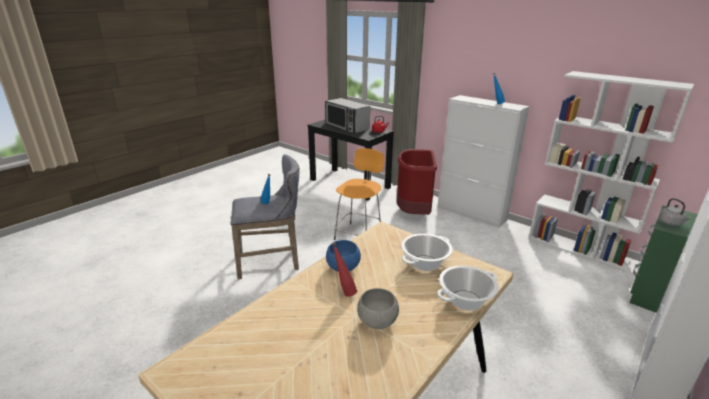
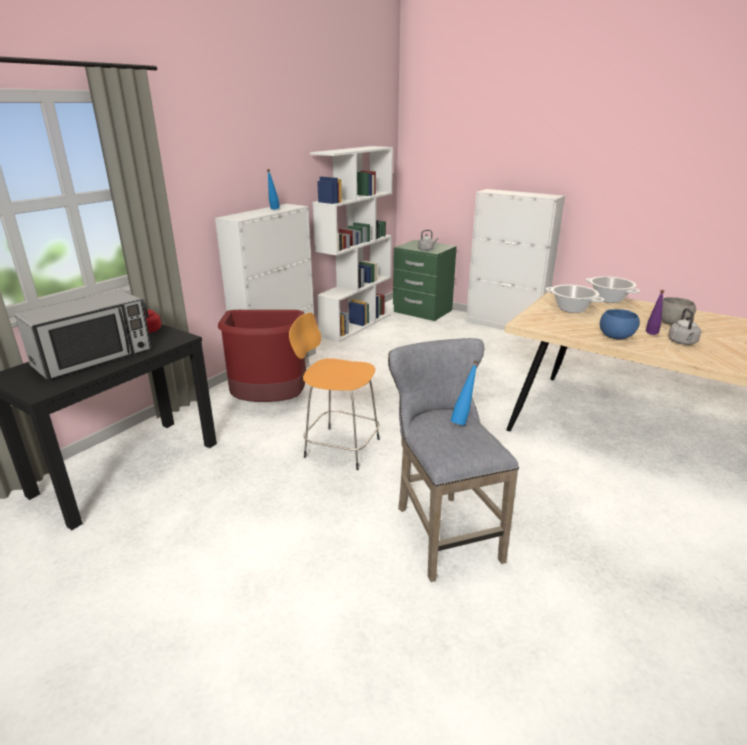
camera: 95 degrees left, 0 degrees up
(320, 306) = (682, 342): none -> grey kettle
(344, 292) = (651, 335): red bottle -> purple bottle

